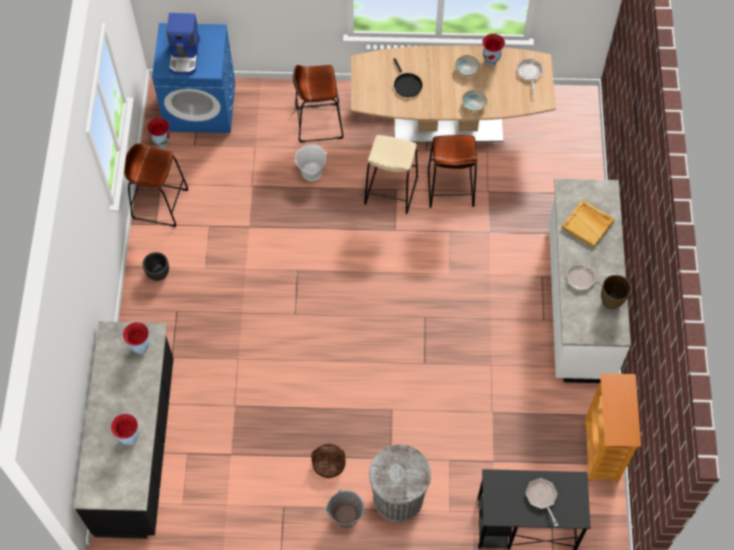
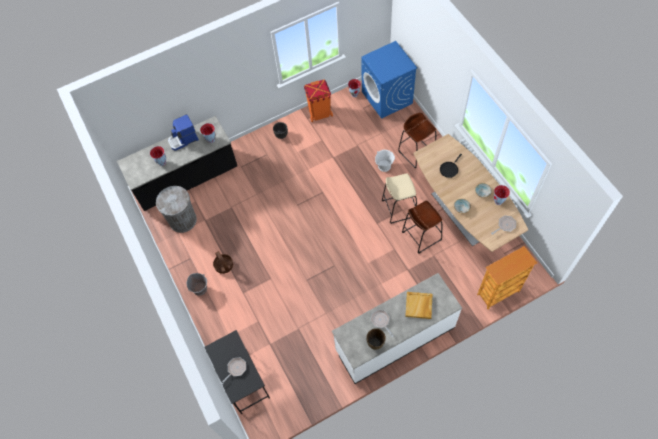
camera: 65 degrees right, 0 degrees up
(160, 204) = (320, 113): brown stool -> orange trash can
(185, 55) = (384, 62): coffee machine -> coffee machine (183, 140)
(398, 497) = (223, 308): grey trash can -> grey trash can (183, 220)
(601, 452) = (307, 398): bookcase -> bookcase (498, 293)

